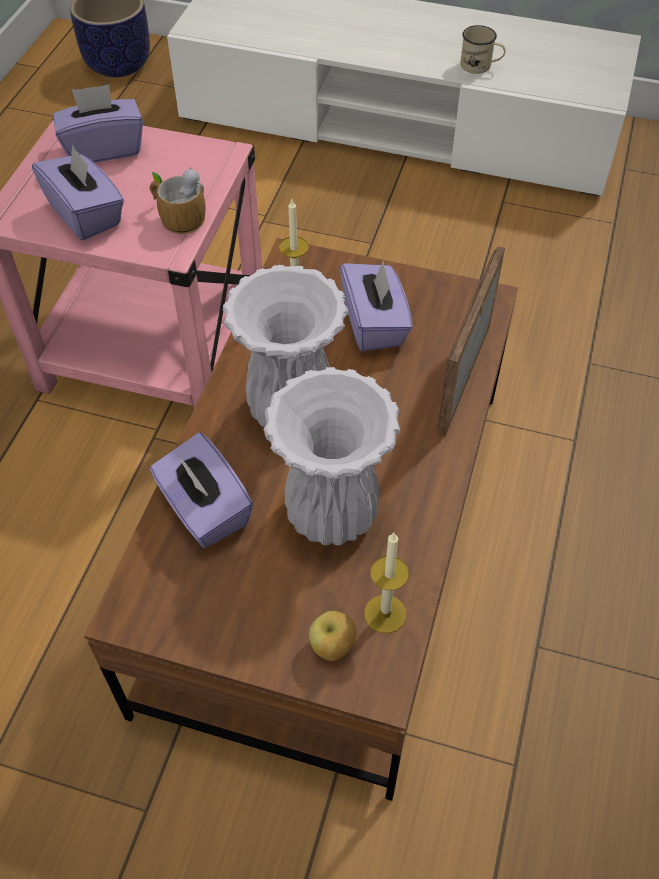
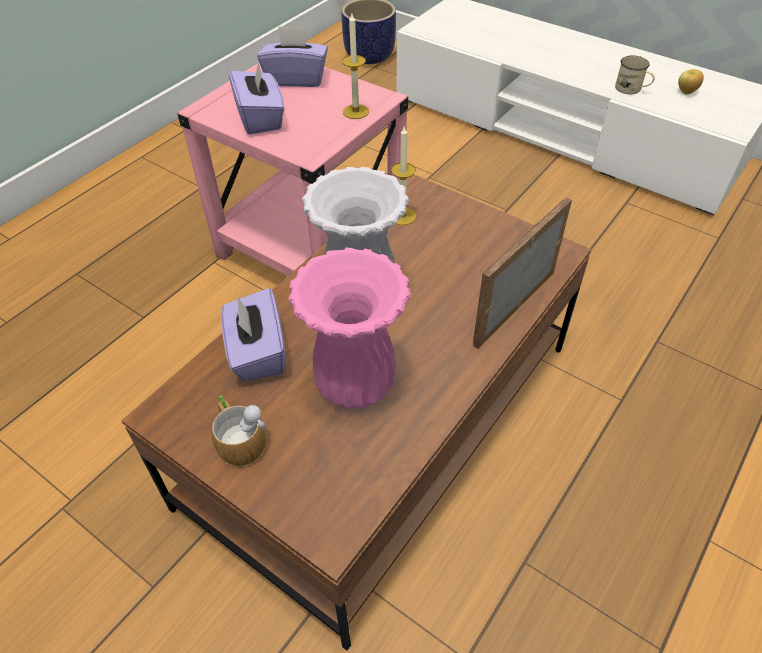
camera: 20 degrees right, 5 degrees down
(178, 215) = (326, 131): mug -> mug (239, 439)
(332, 647) = (306, 490): apple -> apple (686, 92)
(333, 513) = (357, 383): white vase -> pink vase
(374, 324) = (456, 249): purple tissue box -> none
(385, 614) = (363, 477): candle -> candle (355, 111)

